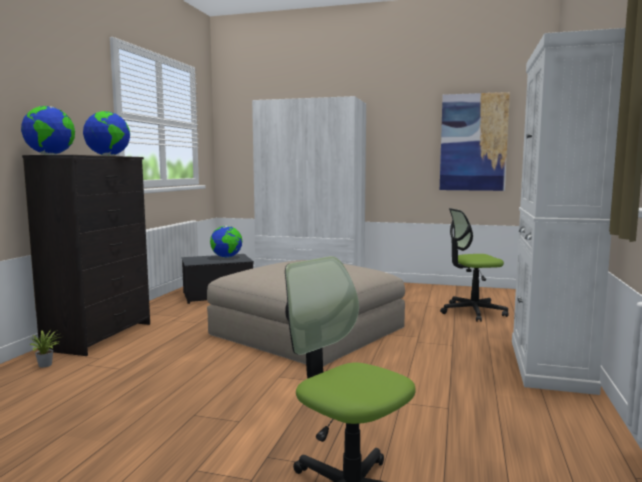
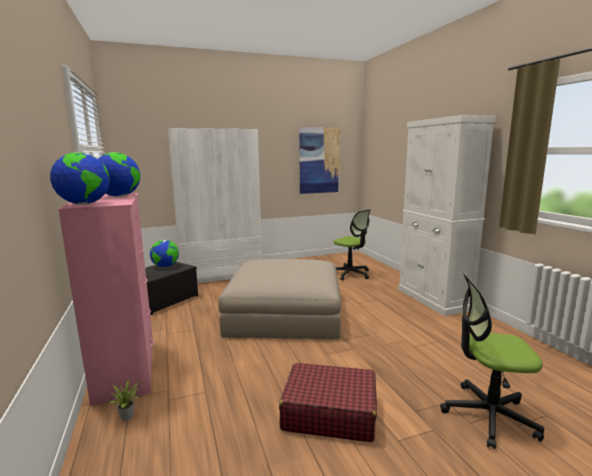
camera: 35 degrees left, 5 degrees up
(100, 336) = (127, 369): black dresser -> pink dresser
(182, 421) = (329, 412): none -> red suitcase
(472, 312) = (350, 274): office chair -> office chair turned 90 degrees counterclockwise

